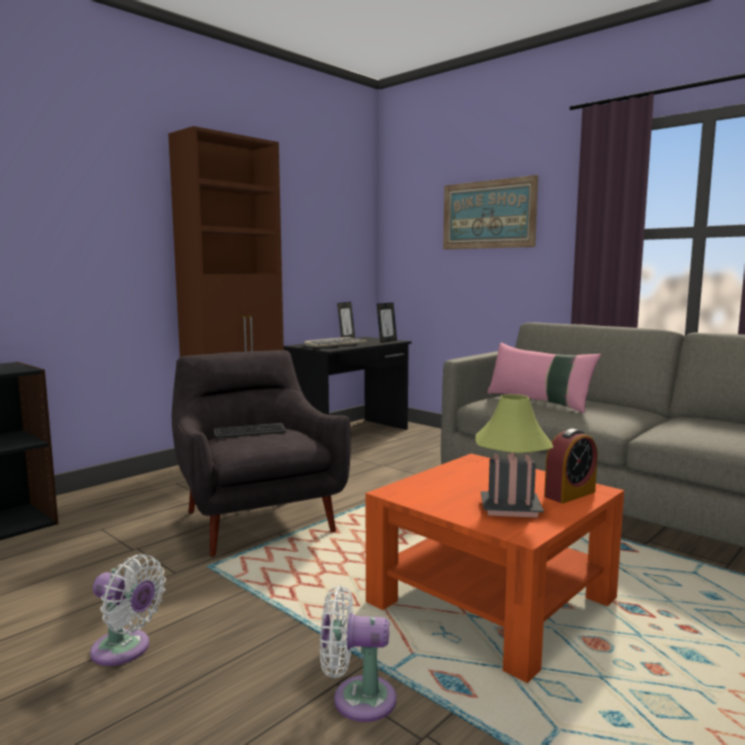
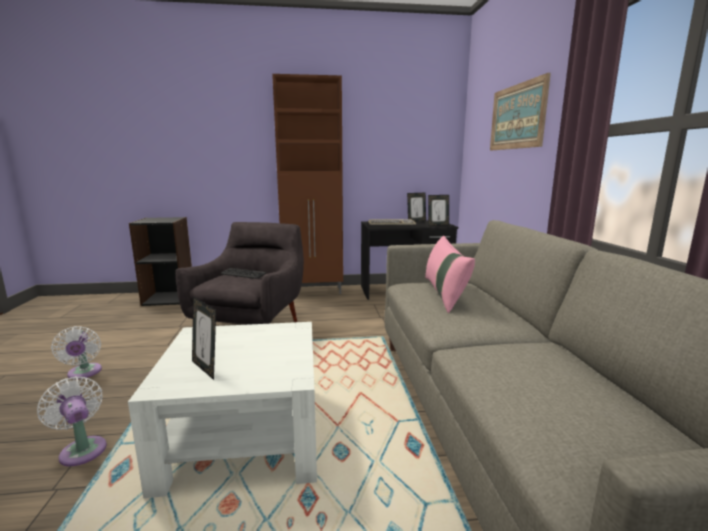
camera: 40 degrees right, 5 degrees up
(492, 601) = (245, 435): orange coffee table -> white coffee table
(510, 508) = (206, 368): table lamp -> picture frame
(570, 494) = (268, 375): alarm clock -> none

